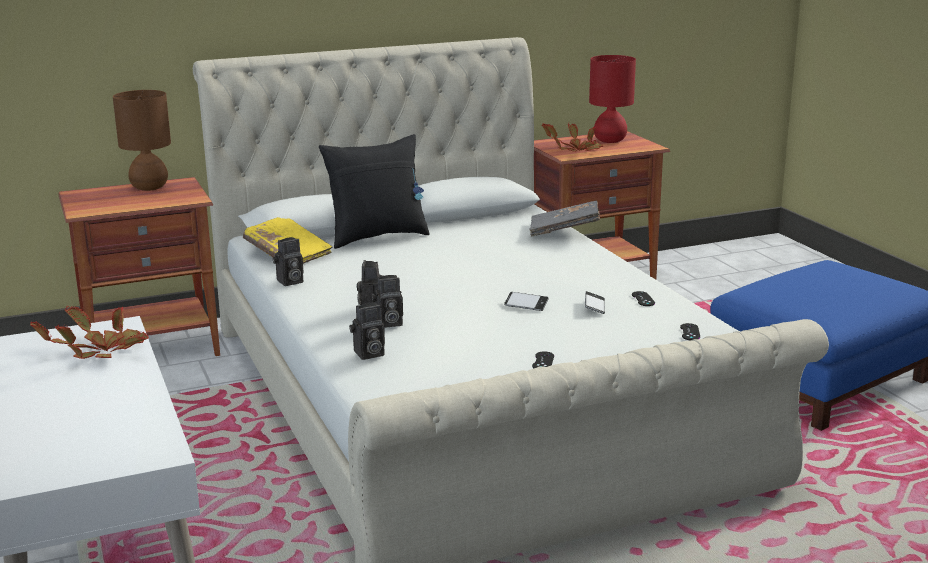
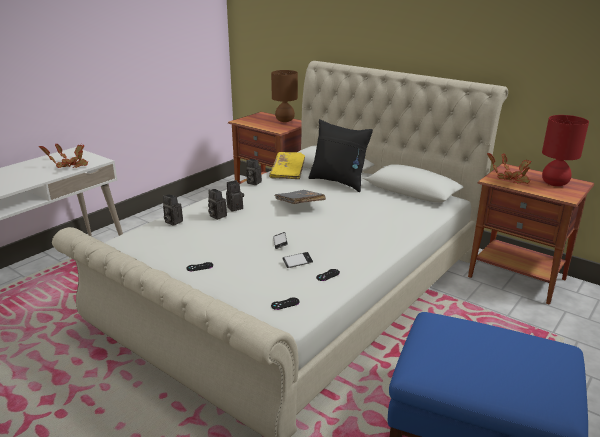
camera: 60 degrees right, 5 degrees up
(564, 231) = (418, 223): grey book -> grey book (299, 205)

